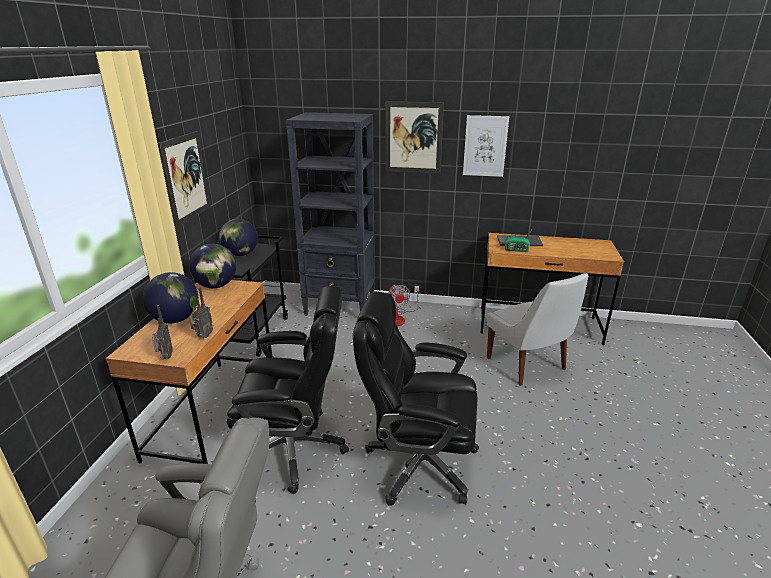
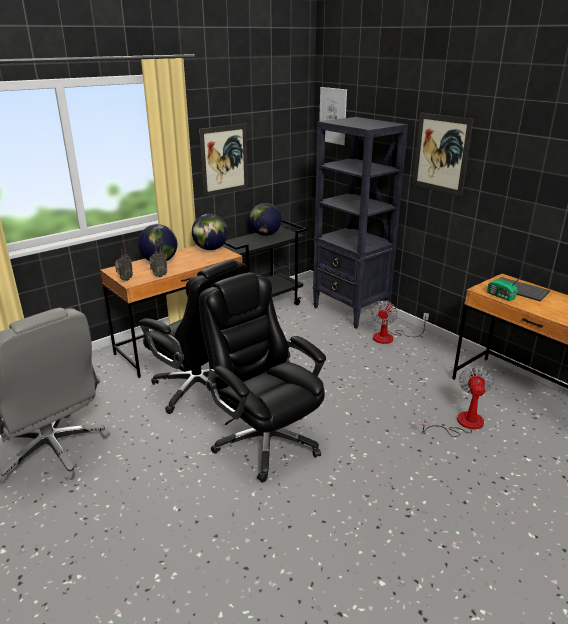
camera: 40 degrees right, 0 degrees up
(485, 146) = (510, 173): picture -> picture (333, 116)
(527, 365) = (462, 423): white chair -> fan

